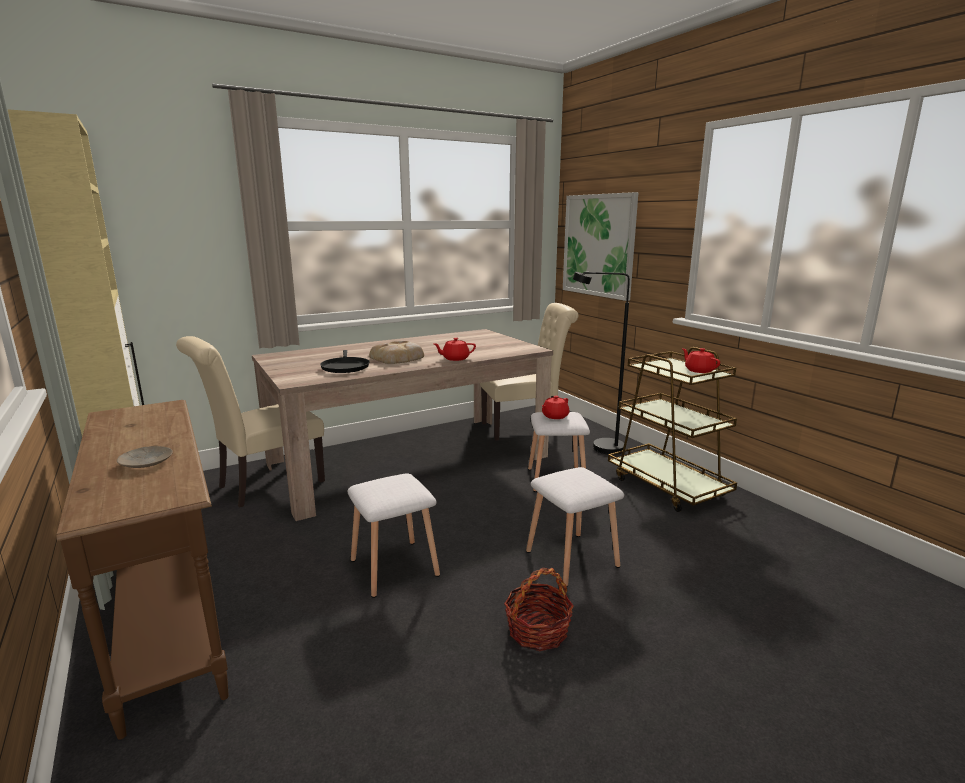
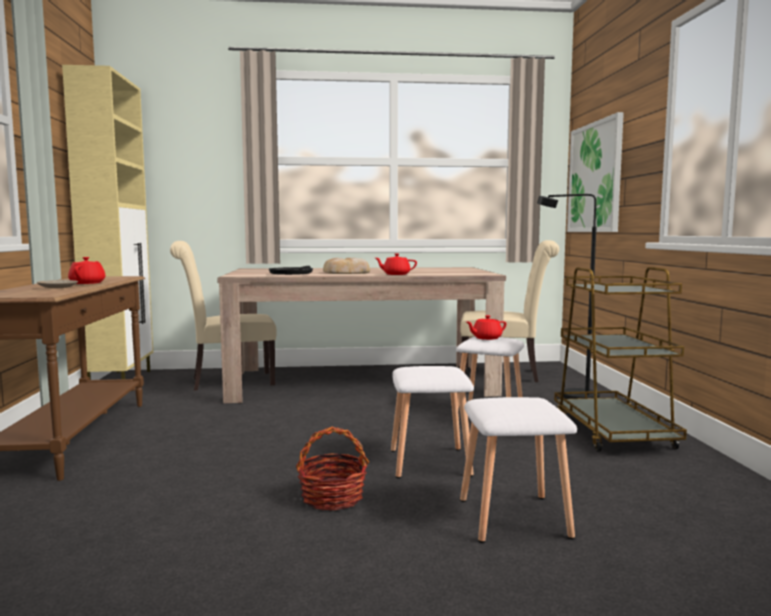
camera: 25 degrees right, 10 degrees down
(395, 567) = (264, 439): white stool -> white stool (515, 517)
(699, 370) = (641, 288): red teapot -> red teapot (88, 283)

